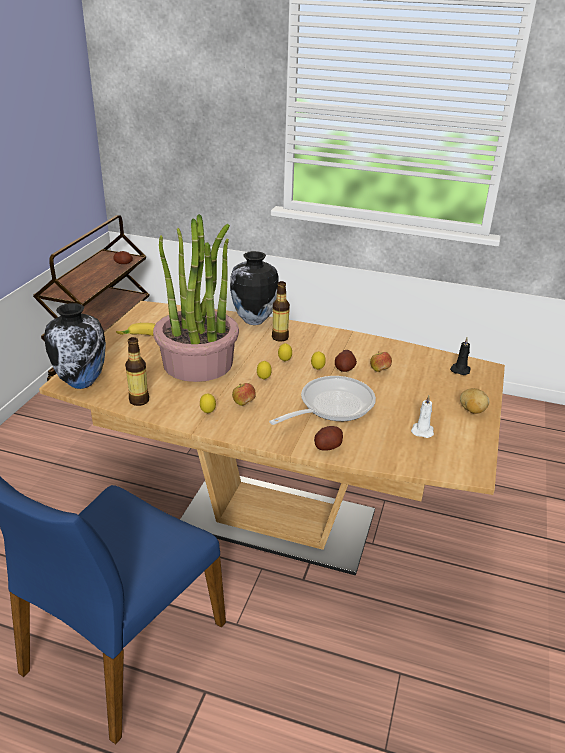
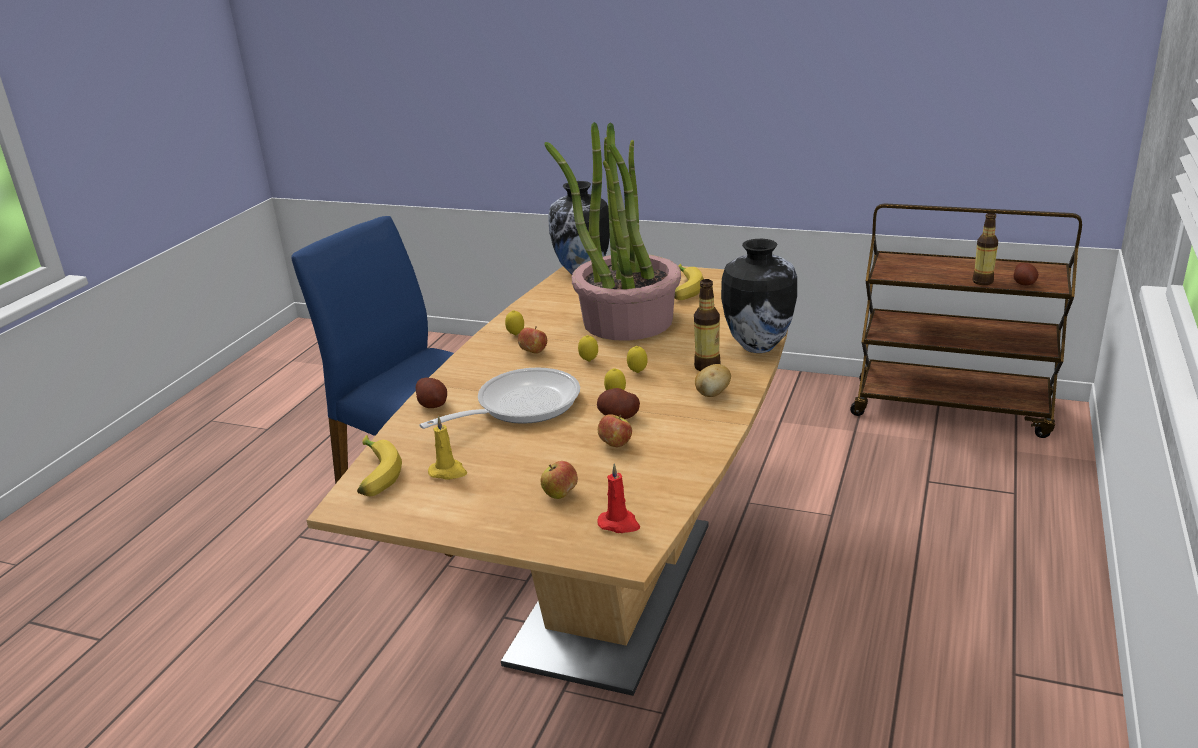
camera: 95 degrees right, 5 degrees down
(139, 400) = (545, 300): bottle -> bottle (982, 281)
(331, 406) = (520, 406): frying pan -> frying pan turned 90 degrees counterclockwise
(422, 430) = (448, 472): white candle -> yellow candle
(432, 464) = (373, 474): none -> banana
(437, 388) = (560, 494): none -> apple
(460, 370) = (619, 524): black candle -> red candle
(472, 410) = (490, 521): potato -> potato (713, 394)

